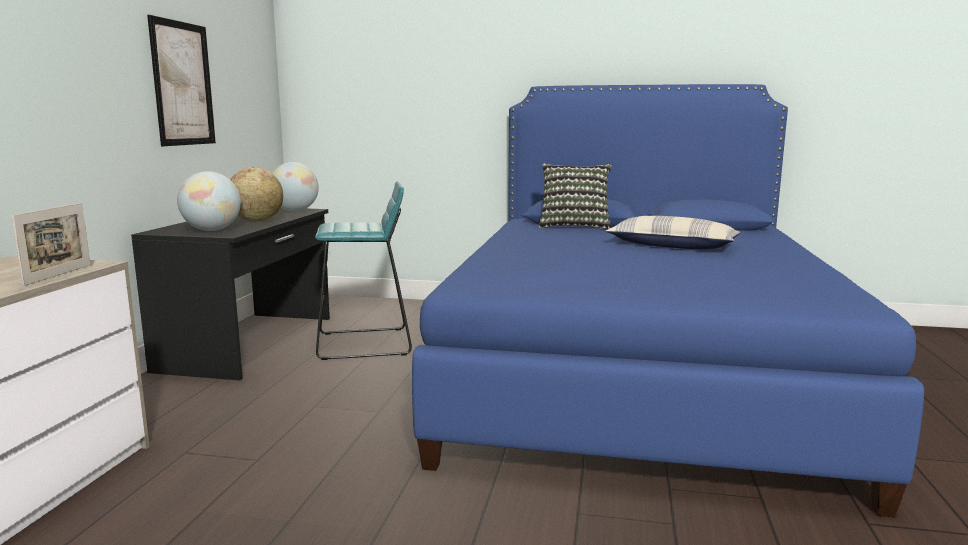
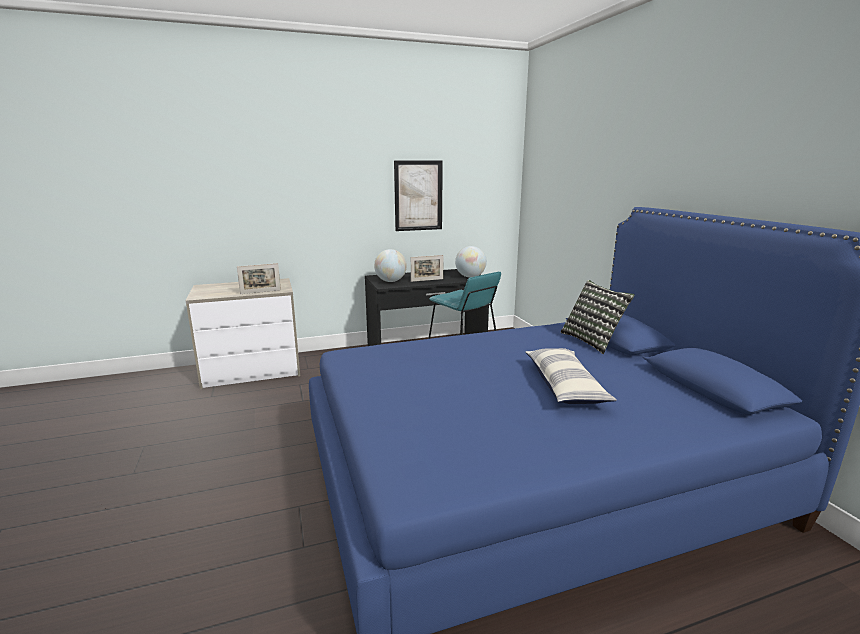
camera: 60 degrees right, 5 degrees up
(257, 221) = (427, 280): globe -> picture frame

